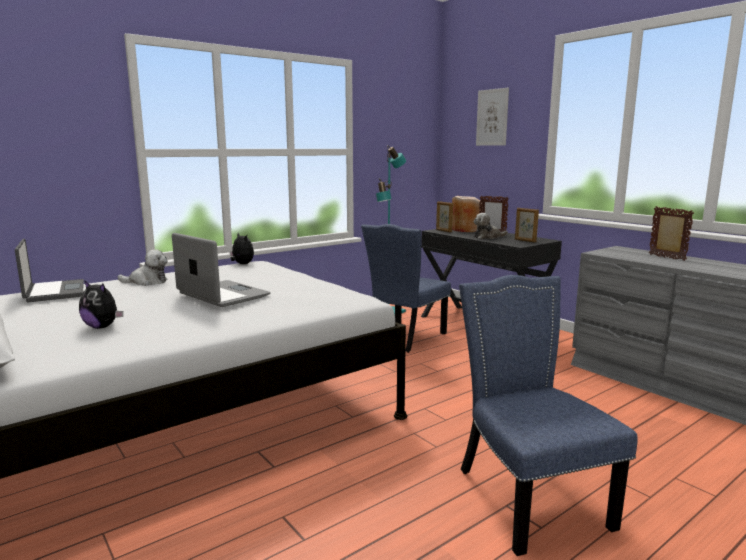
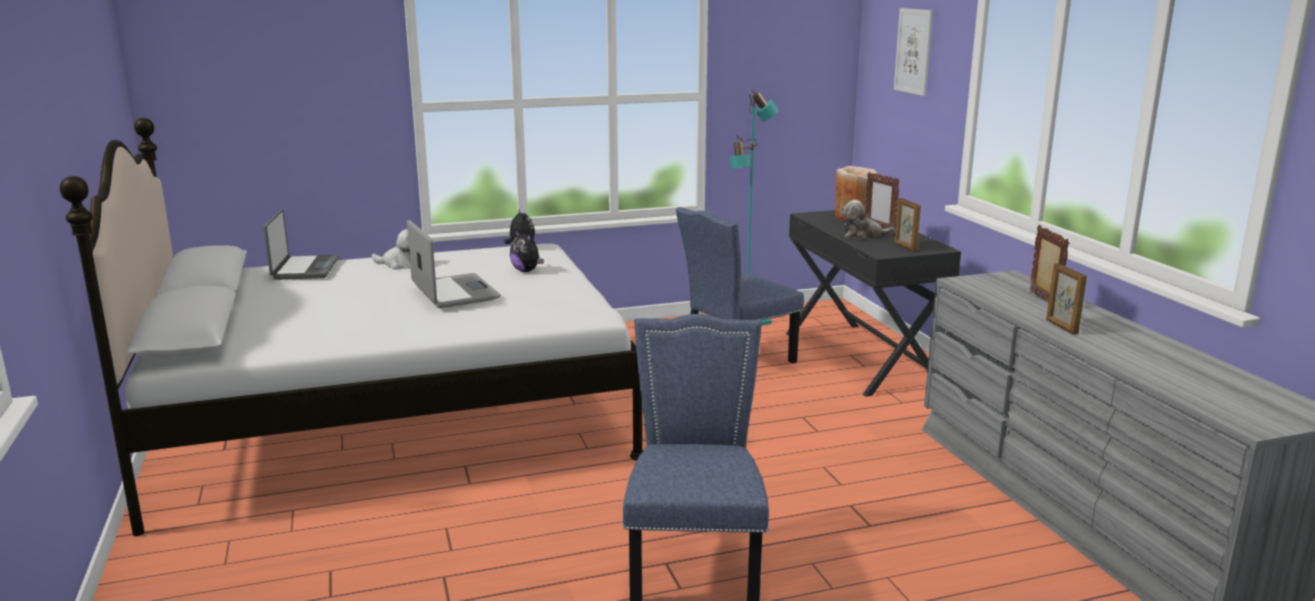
camera: 20 degrees right, 5 degrees up
(102, 327) = (320, 317): plush toy -> plush toy (527, 271)
(443, 231) = (819, 217): picture frame -> picture frame (1061, 327)

